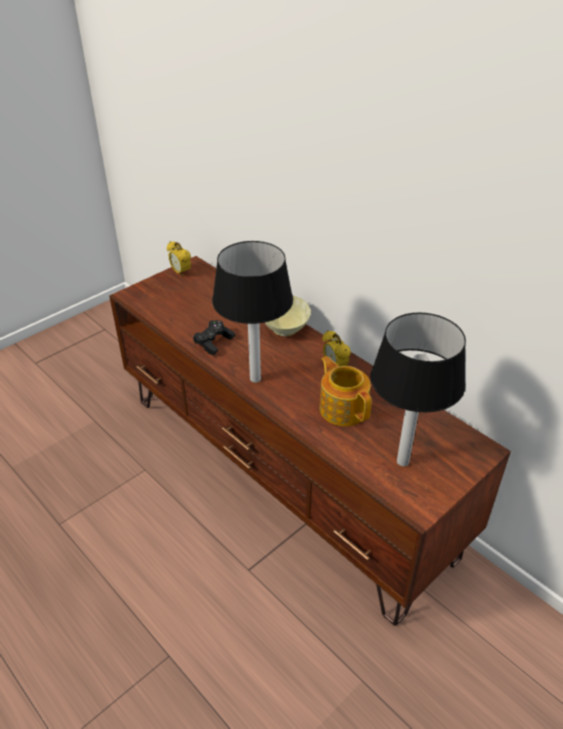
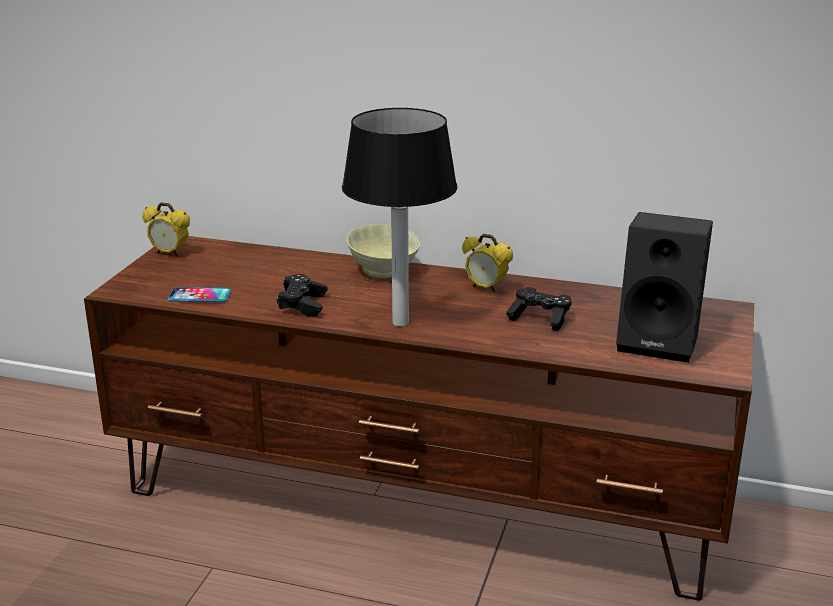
camera: 30 degrees left, 15 degrees down
(166, 314) = (199, 296): none -> phone
(343, 408) = (540, 318): teapot -> black game controller
(403, 461) = (660, 341): table lamp -> black speaker

